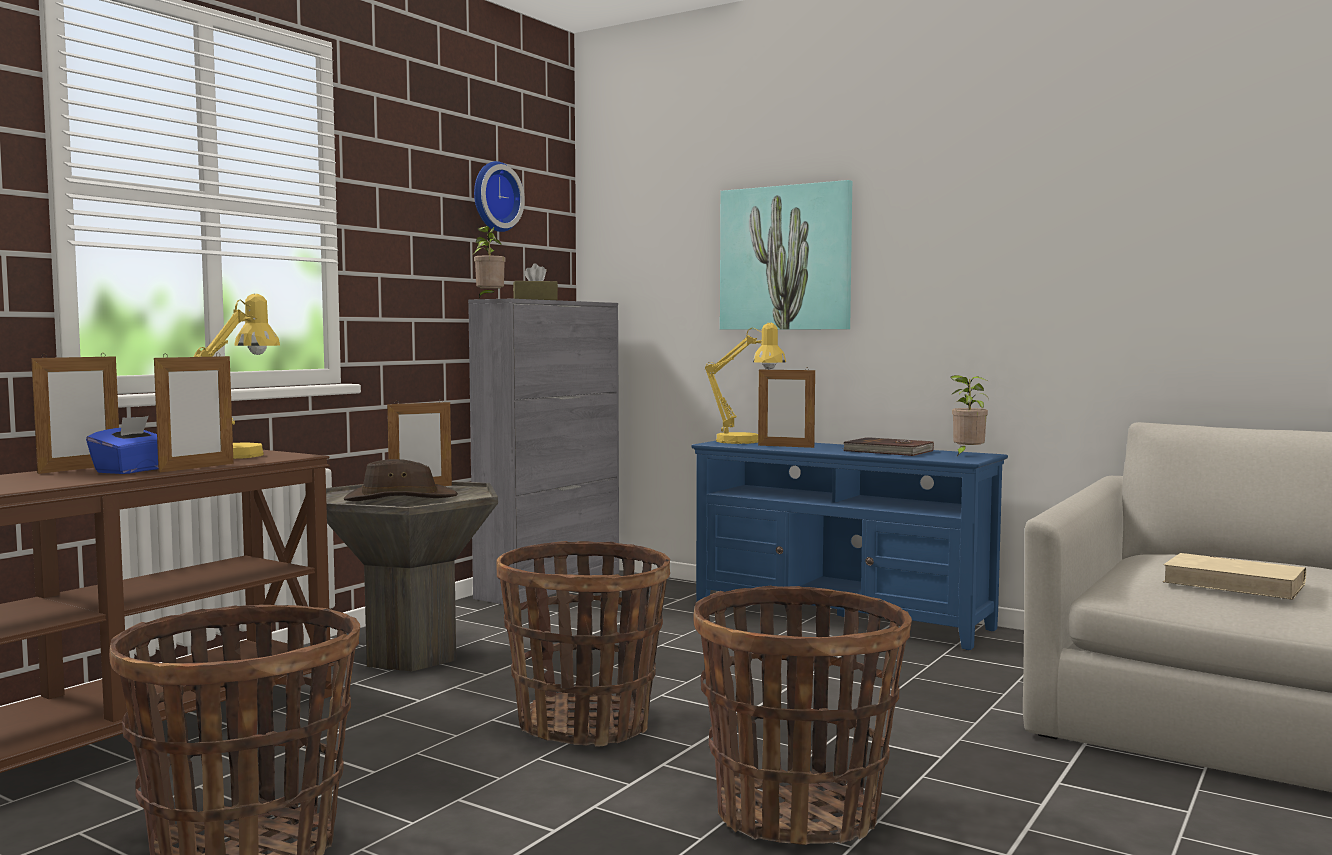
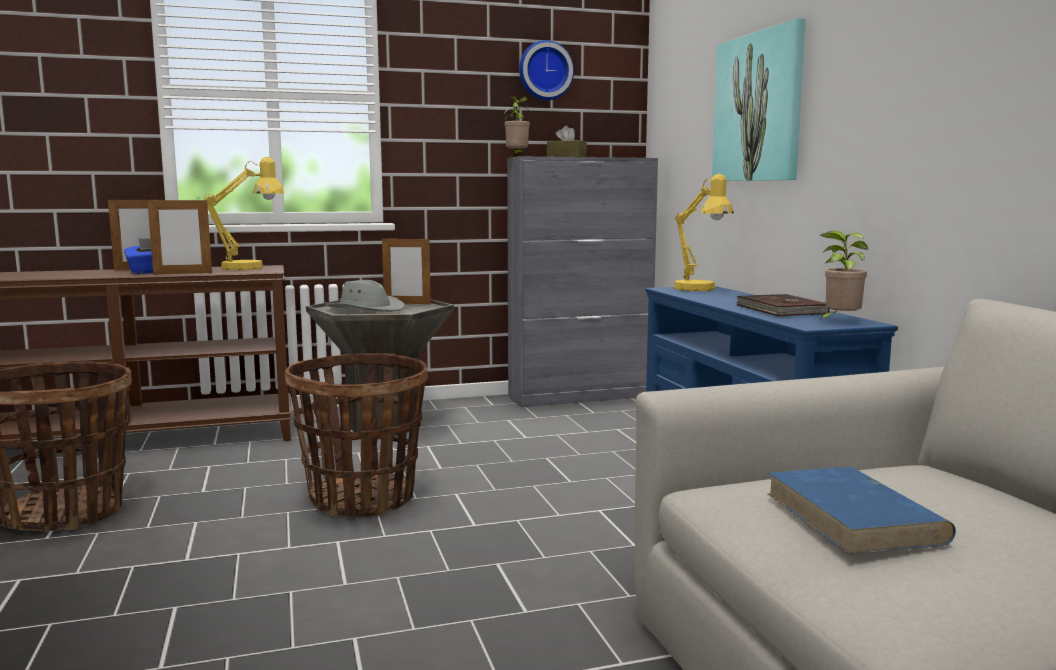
camera: 40 degrees right, 5 degrees up
(400, 499) = (366, 309): brown hat -> grey hat
(786, 446) = (710, 296): picture frame -> none
(797, 813) = (322, 608): basket -> none
(1235, 583) = (854, 518): beige book -> blue book

